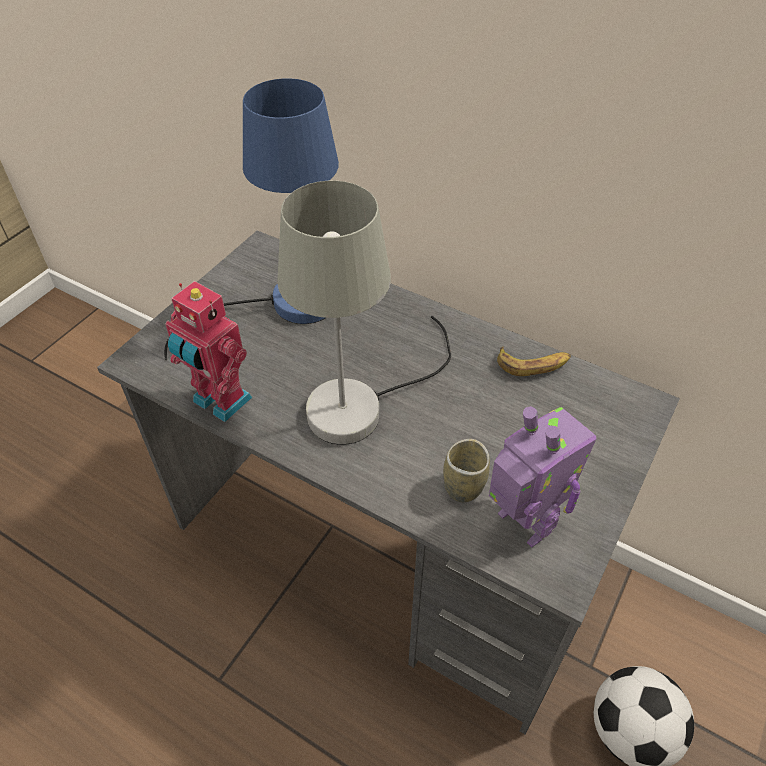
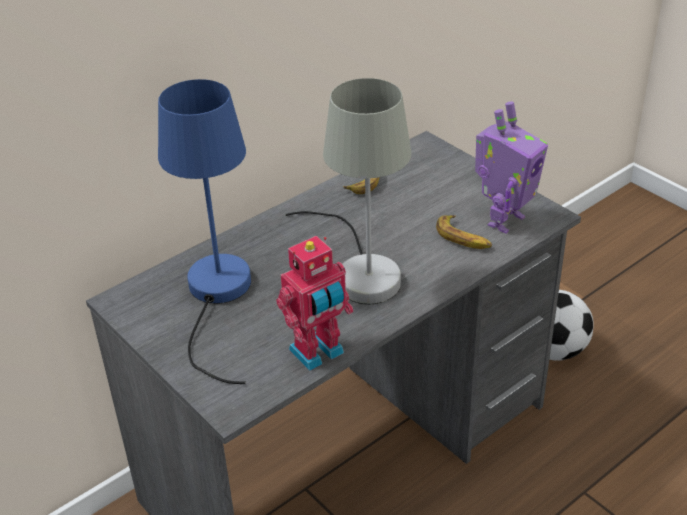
camera: 70 degrees left, 10 degrees down
(463, 486) = (463, 238): cup -> banana
(522, 524) = (504, 220): toy robot -> toy robot turned 150 degrees clockwise

